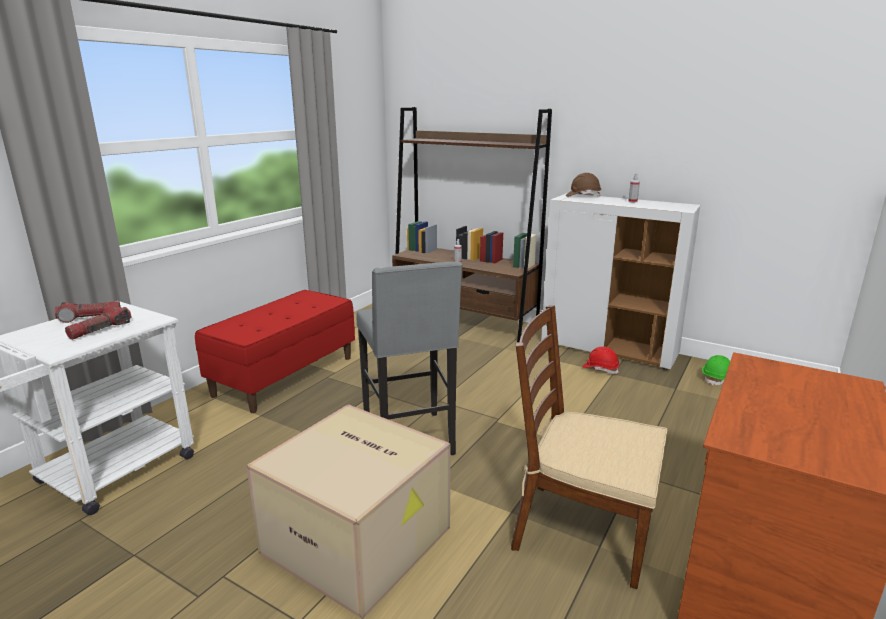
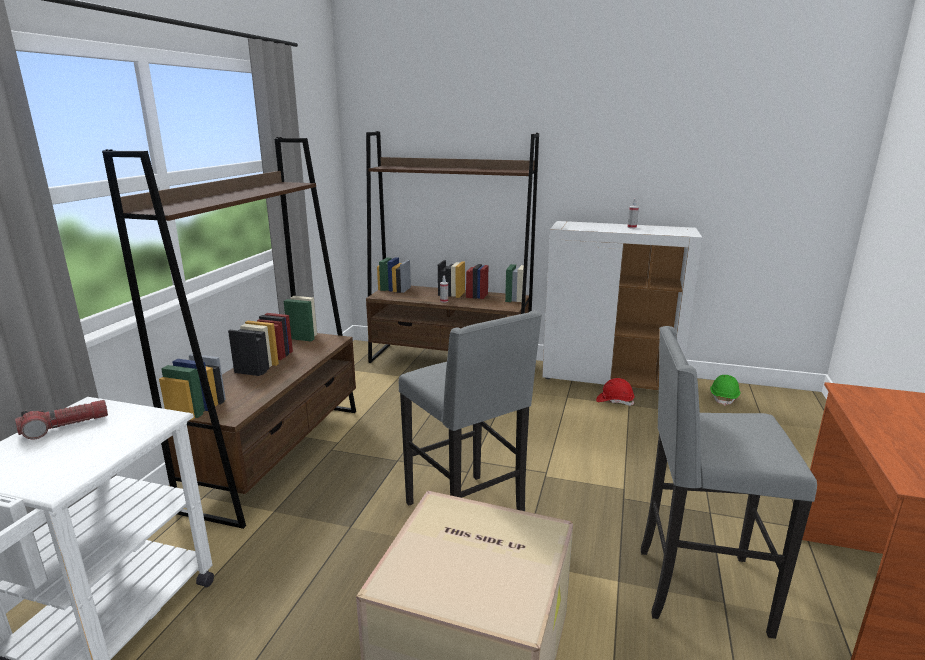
camera: 15 degrees left, 0 degrees up
(100, 330) = (95, 444): flashlight -> none
(285, 376) = (279, 455): red bench -> brown bookcase
(581, 531) = (697, 589): brown chair -> grey stool
(582, 196) = (577, 223): brown hard hat -> none

